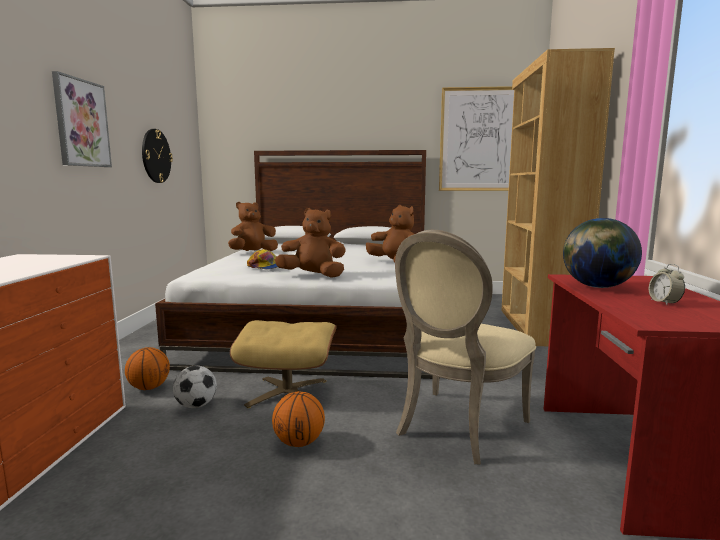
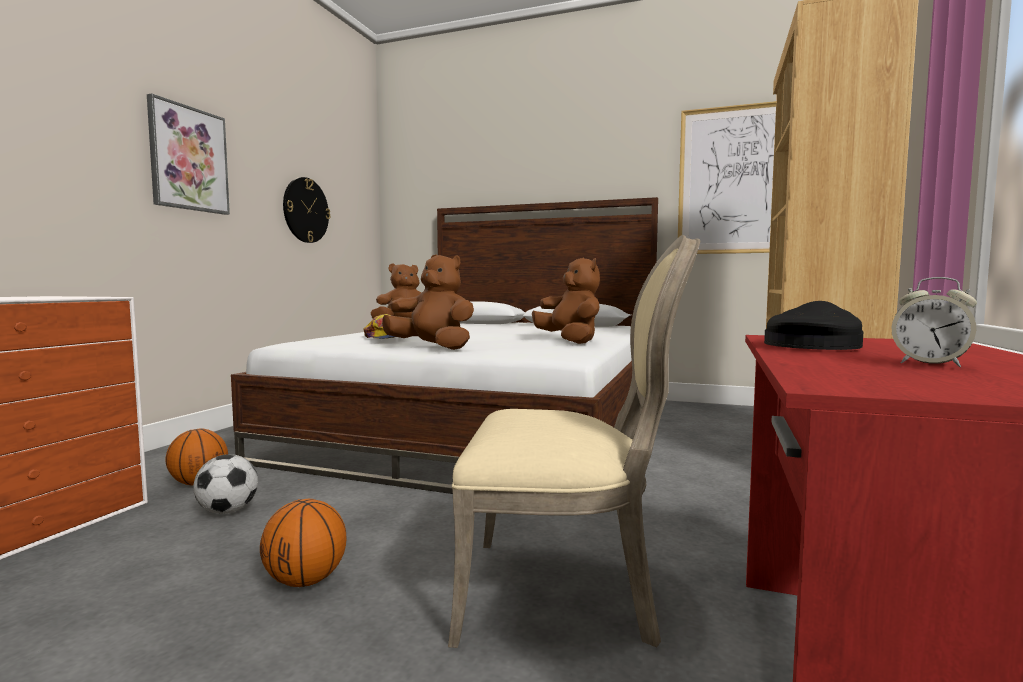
camera: 15 degrees right, 5 degrees down
(288, 392) = (358, 508): beige ottoman -> none
(456, 428) = (566, 593): beige chair -> beige chair turned 135 degrees counterclockwise
(597, 287) = (812, 346): globe -> black cap
(664, 302) = (930, 364): alarm clock -> alarm clock turned 60 degrees counterclockwise

